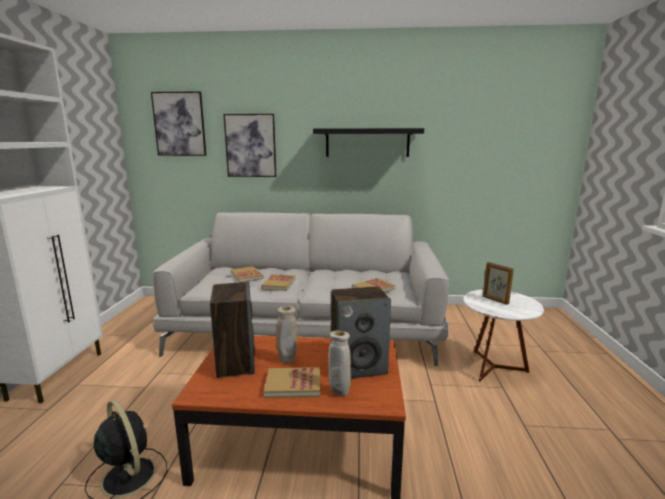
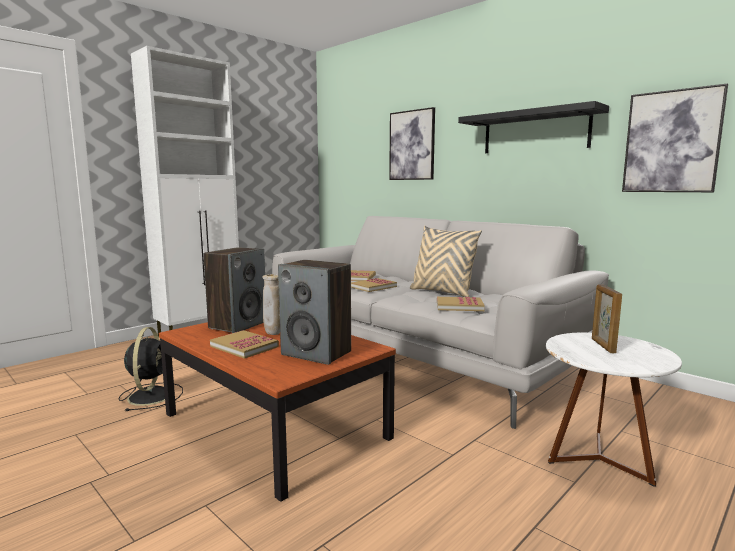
camera: 40 degrees right, 5 degrees down
(179, 124) = (357, 128): picture -> picture (671, 142)
(333, 276) = (442, 292): none -> beige pillow
(339, 393) = (262, 361): beige vase -> none

